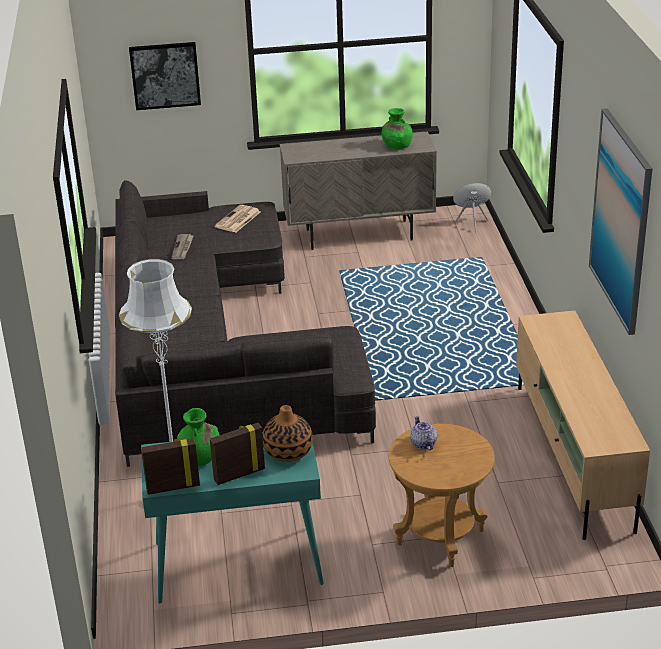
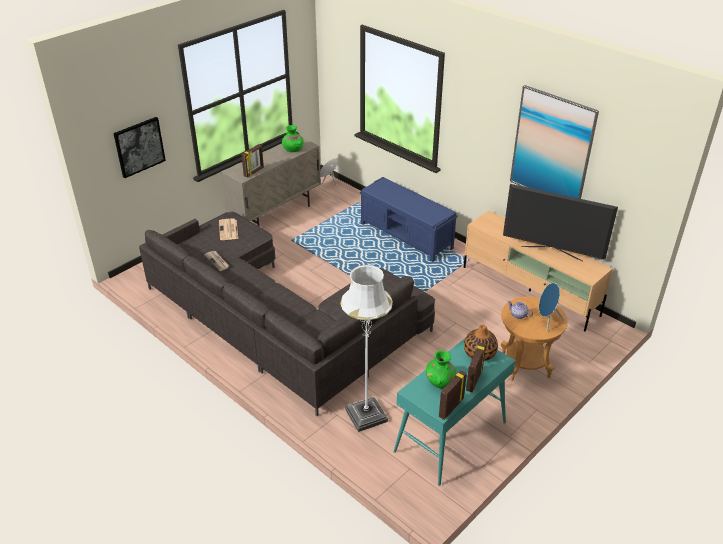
camera: 40 degrees left, 5 degrees up
(315, 156) = (254, 172): none -> picture frame
(450, 467) = (546, 321): none -> blue speaker
(491, 321) = (406, 236): none -> blue bench
(585, 395) = (551, 253): none -> television

